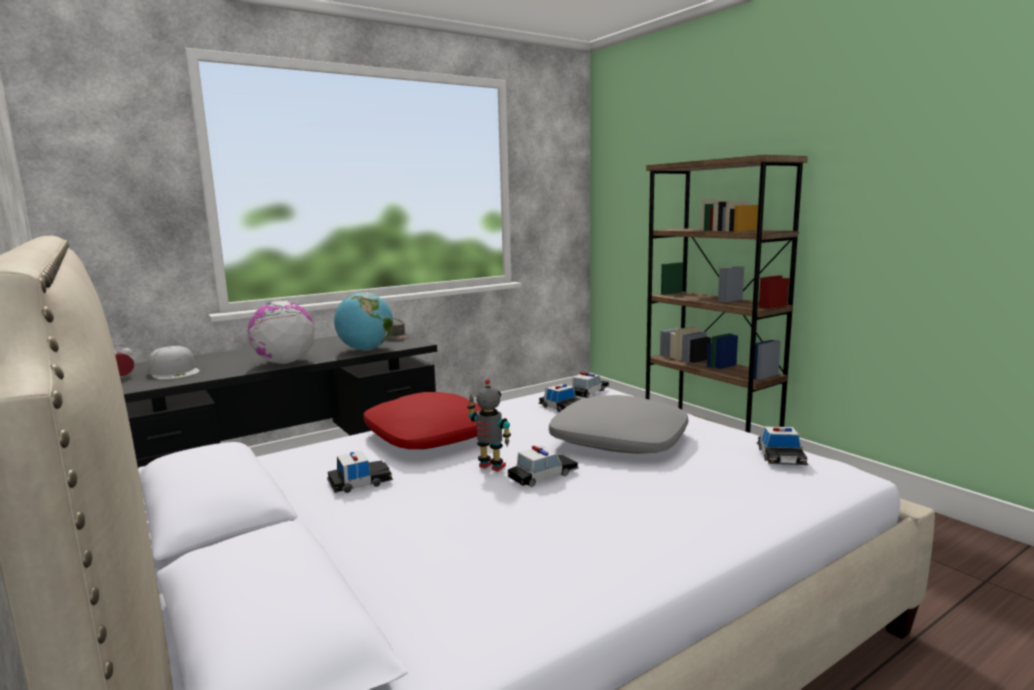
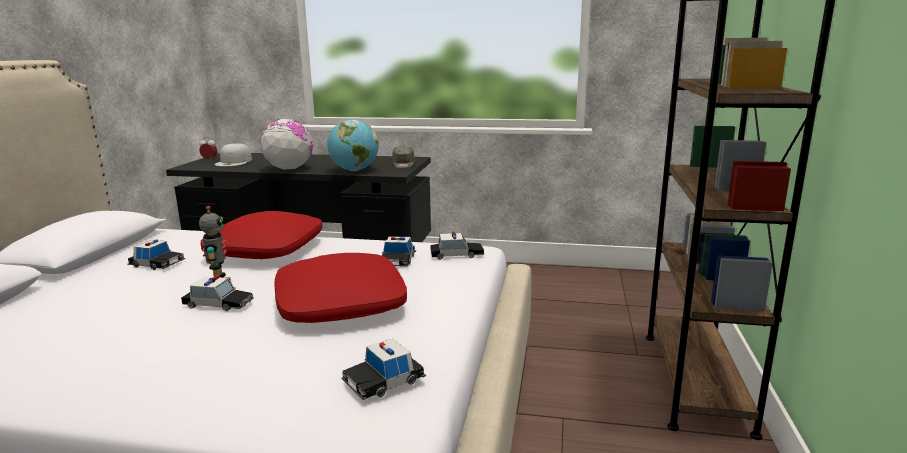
camera: 45 degrees right, 5 degrees up
(618, 441) = (339, 303): grey pillow -> red pillow

